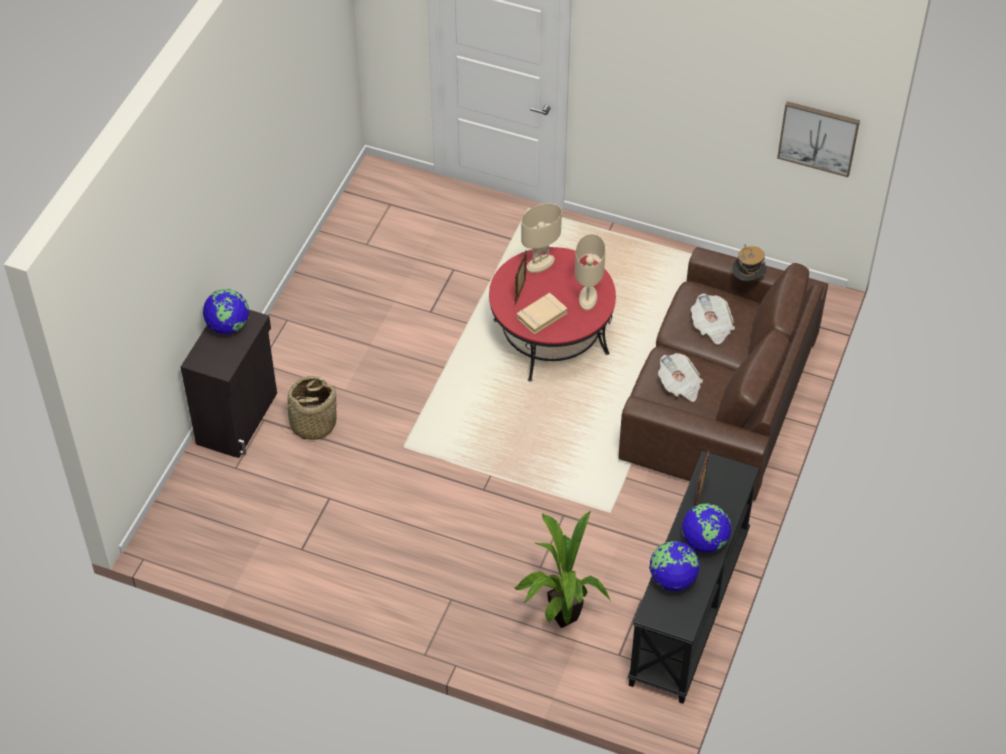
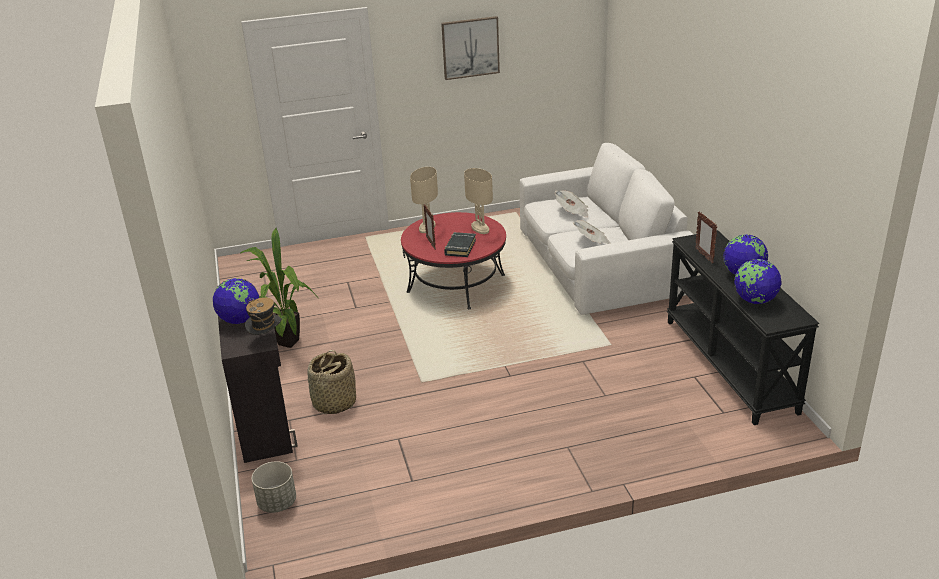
camera: 35 degrees left, 20 degrees down
(188, 502) = (277, 503): none -> grey planter
(541, 315) = (460, 247): beige book -> black book
(559, 619) = (658, 416): potted plant -> potted plant (286, 345)
(718, 396) = (598, 263): brown sofa -> white sofa
(747, 280) = (572, 177): hat -> hat (266, 339)
(818, 137) = (568, 64): picture -> picture (470, 47)

